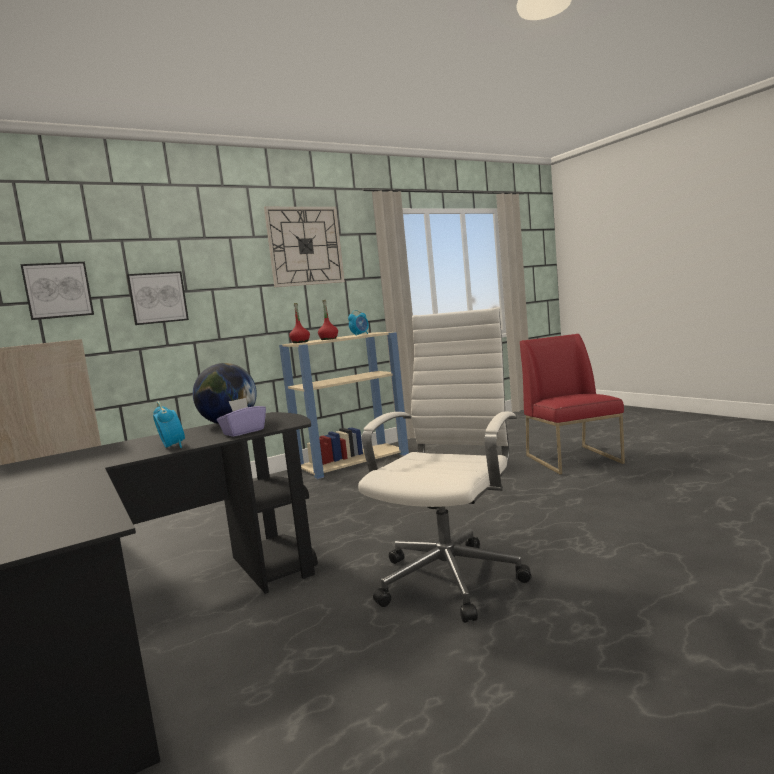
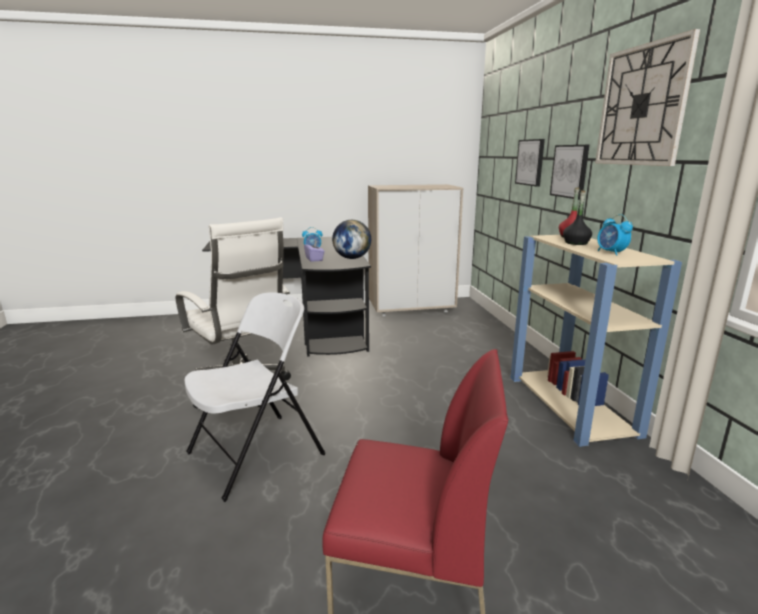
camera: 110 degrees right, 10 degrees up
(58, 290) = (499, 150): picture -> picture (570, 171)
(328, 339) = (576, 243): red bottle -> black bottle
(546, 520) = (256, 453): none -> white chair

